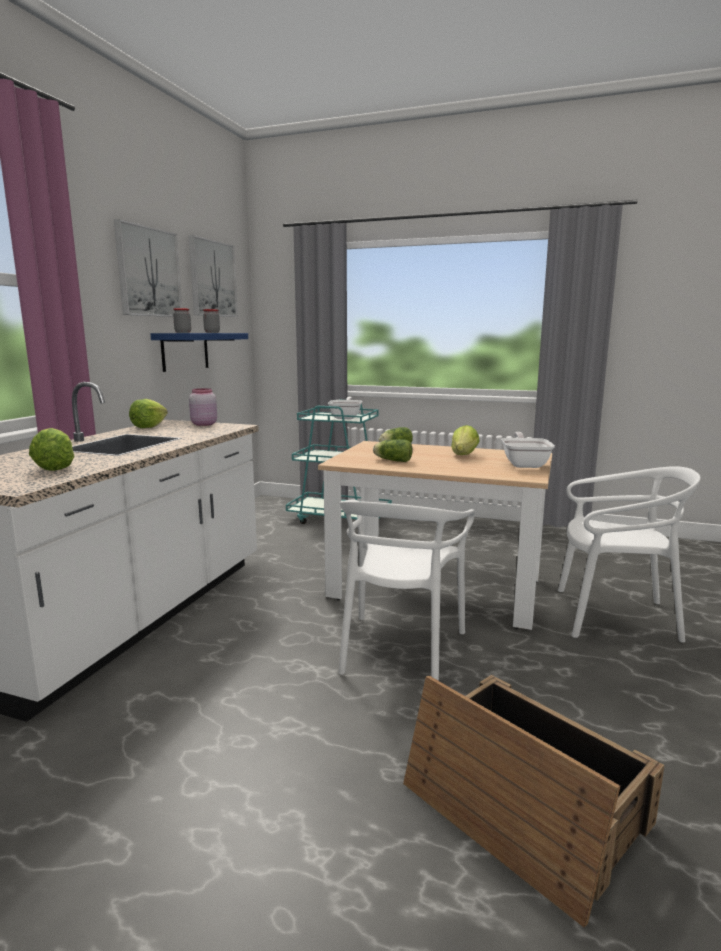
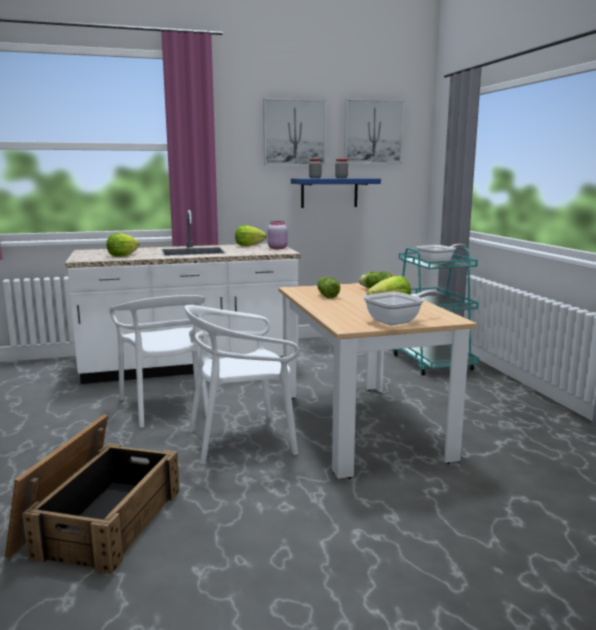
camera: 55 degrees right, 0 degrees up
(614, 616) = (431, 515): white chair -> white chair (167, 406)

